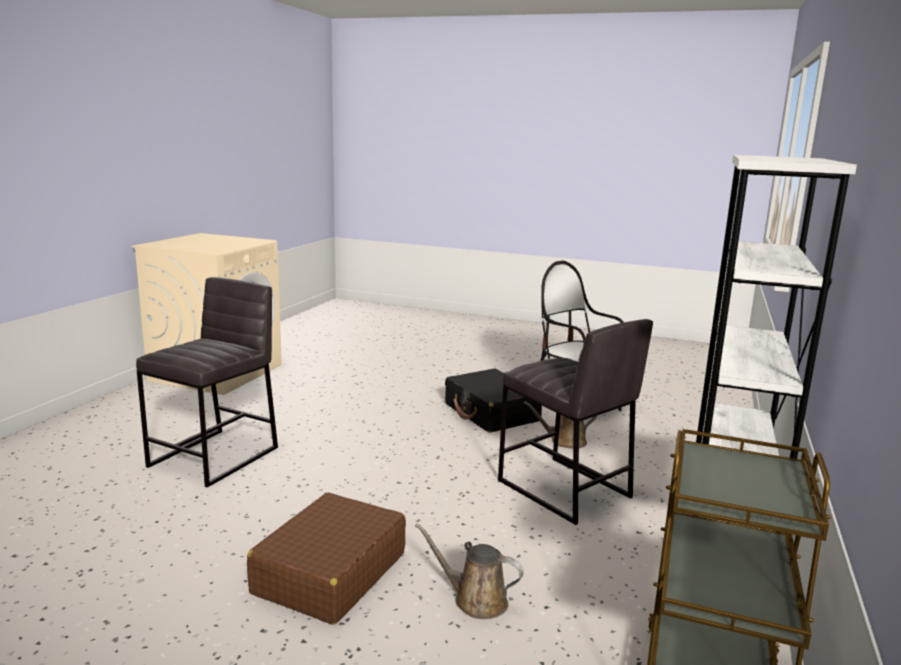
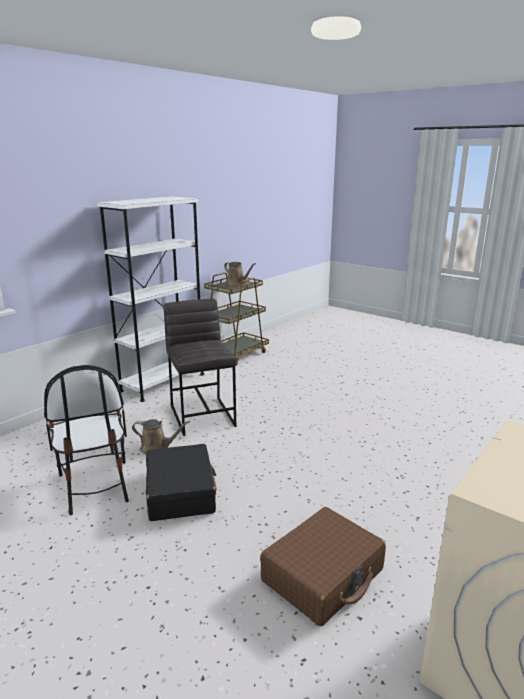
camera: 160 degrees left, 5 degrees up
(216, 457) = (433, 475): grey stool -> none
(329, 573) = (347, 396): brown suitcase -> brown suitcase (323, 575)
(475, 600) = (289, 381): brown watering can -> brown watering can (237, 284)

